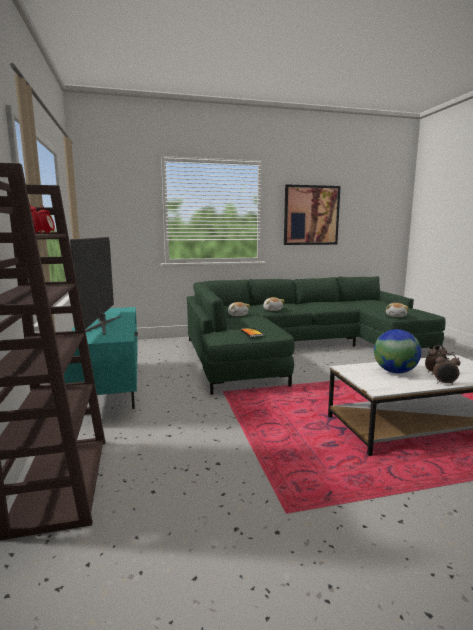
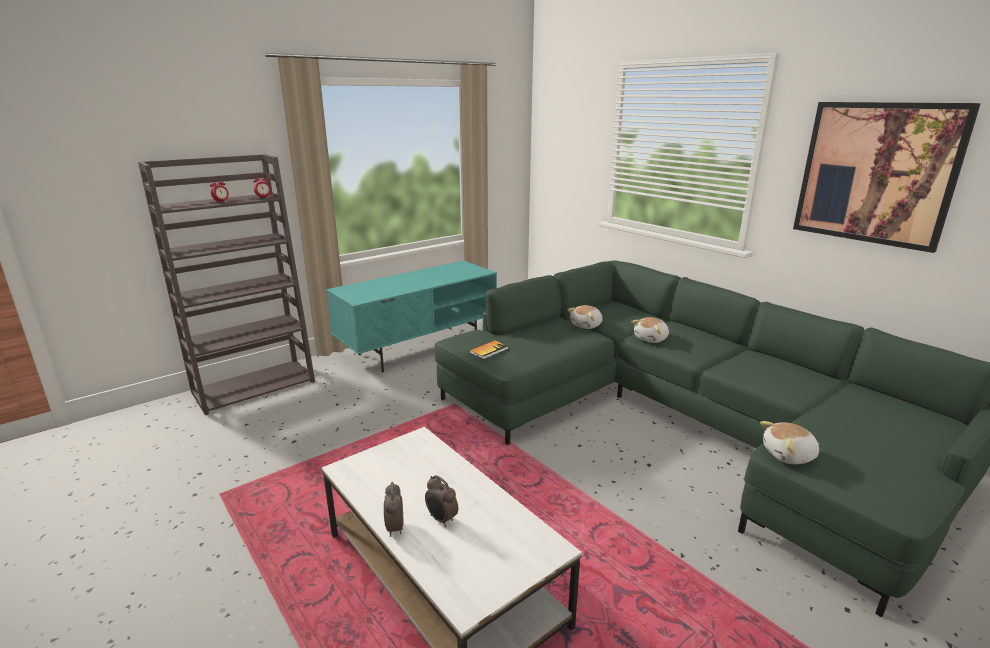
camera: 65 degrees right, 10 degrees up
(100, 325) = (401, 281): television -> none
(395, 372) = (426, 479): globe -> none

